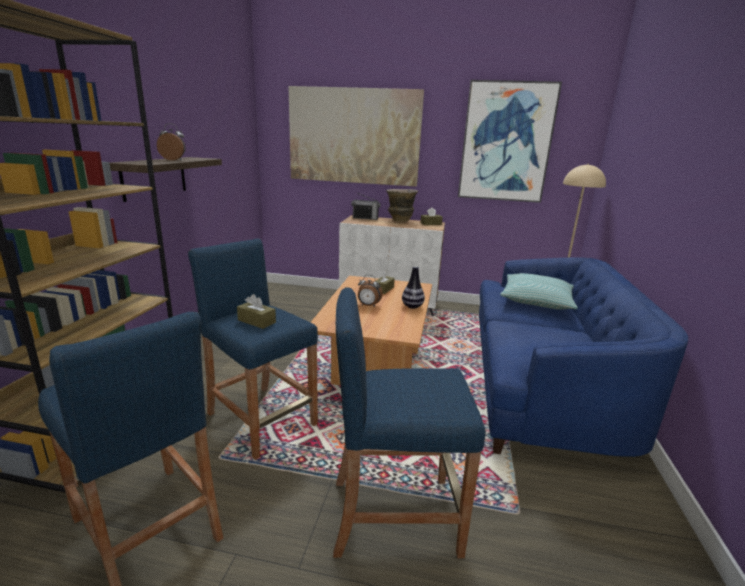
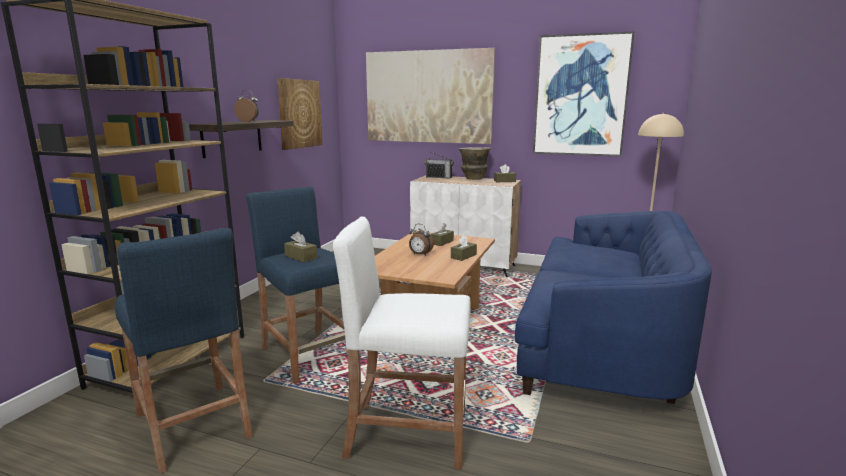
camera: 10 degrees right, 5 degrees down
(222, 150) = (299, 114): none -> picture
(394, 515) = (407, 433): blue stool -> white stool
(412, 306) = (463, 256): vase -> brown tissue box
(536, 300) = (599, 253): pillow -> none

